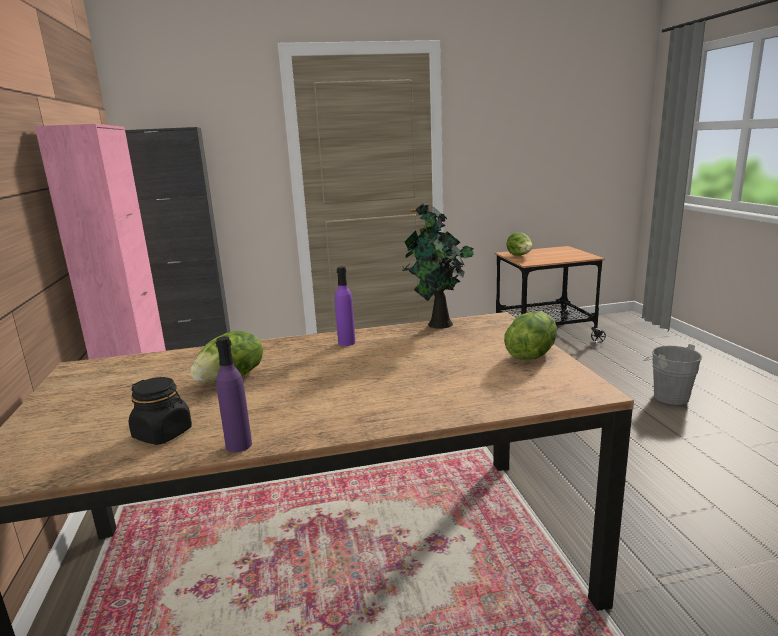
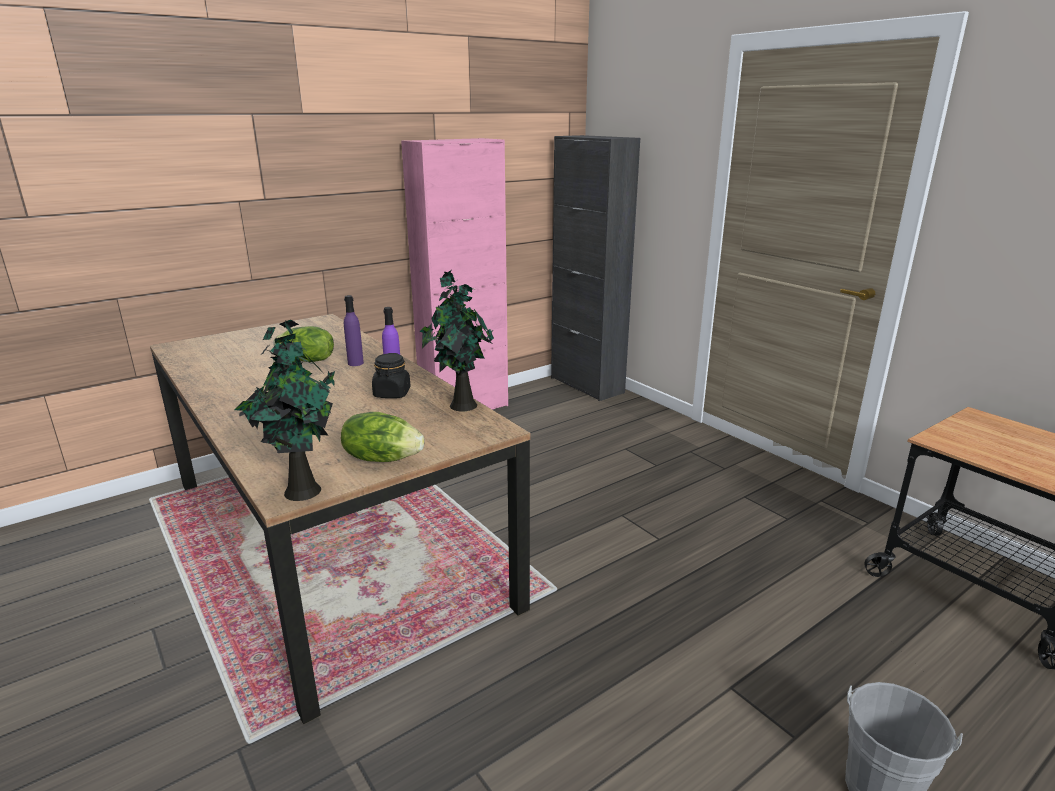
camera: 65 degrees right, 5 degrees up
(163, 434) = (218, 365): black jar -> black jar (392, 394)
(239, 445) = (199, 387): purple bottle -> purple bottle (355, 363)
(520, 256) = (975, 428): lettuce -> none
(581, 384) = (302, 489): none -> potted plant

